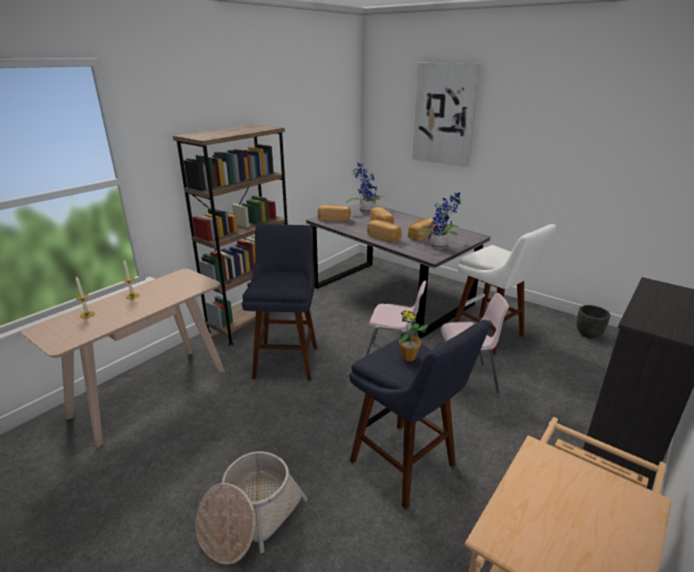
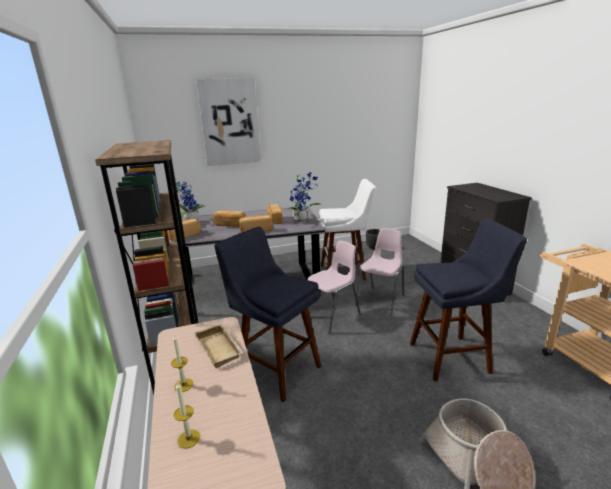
camera: 55 degrees left, 5 degrees down
(176, 292) = (220, 348): none -> beige tray
(408, 357) = (454, 270): potted plant -> none

